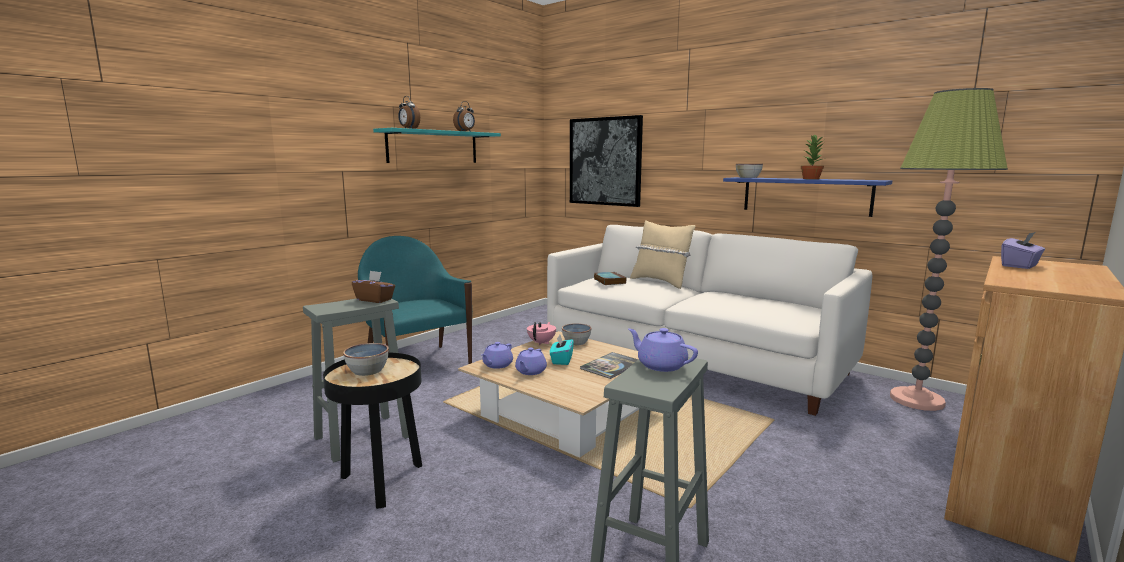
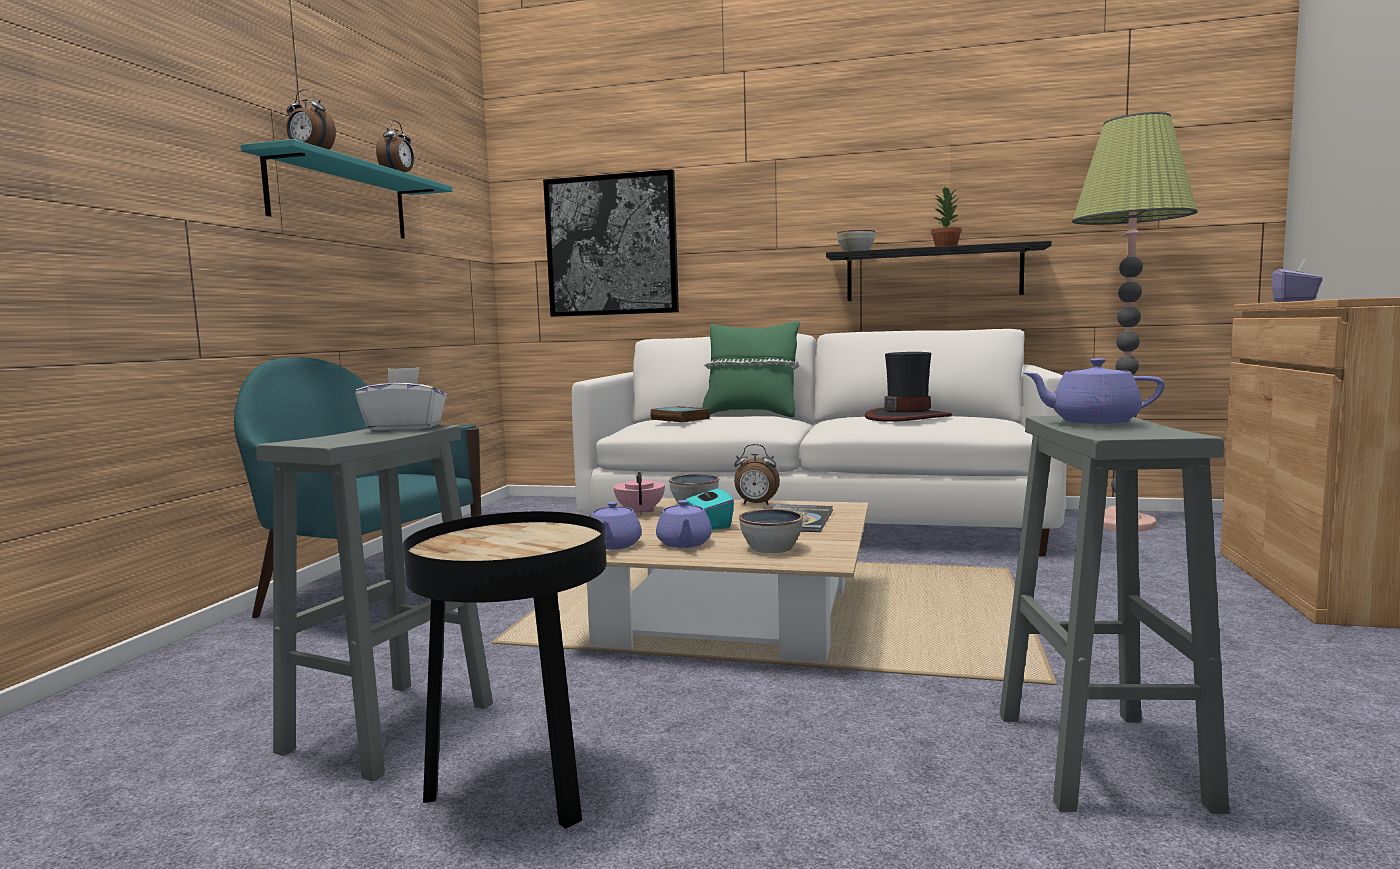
camera: 25 degrees left, 5 degrees down
(367, 371) = (489, 544): bowl -> bowl (771, 548)
(375, 299) = (405, 427): brown tissue box -> white tissue box
(608, 349) = (756, 504): none -> alarm clock
(660, 282) = (751, 415): beige pillow -> green pillow
(746, 301) = (908, 417): none -> hat
(805, 195) = (933, 274): blue shelf -> black shelf

